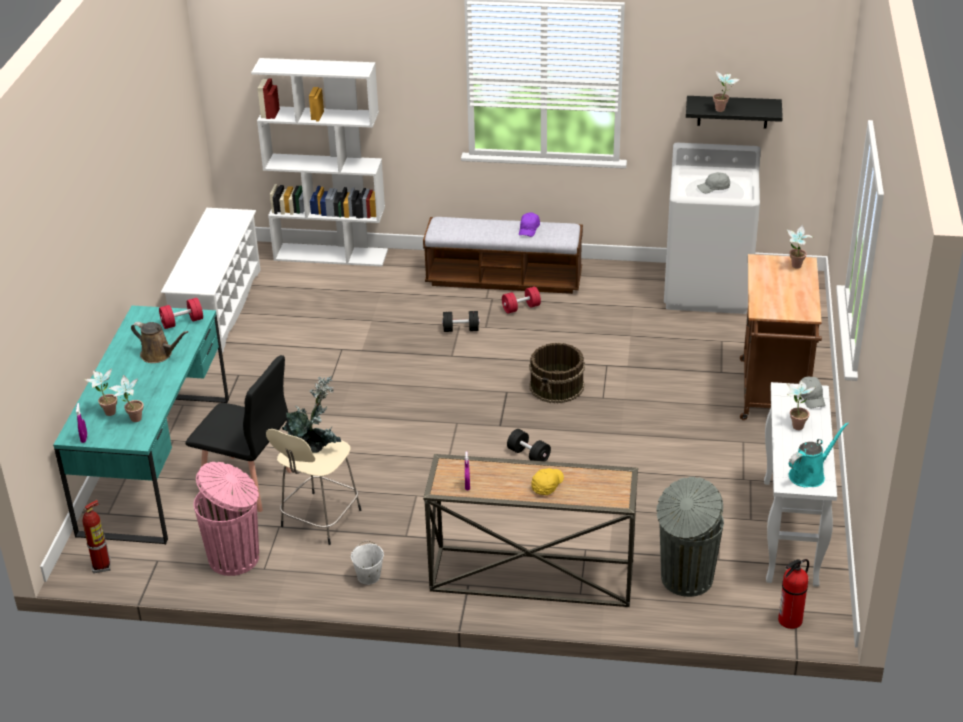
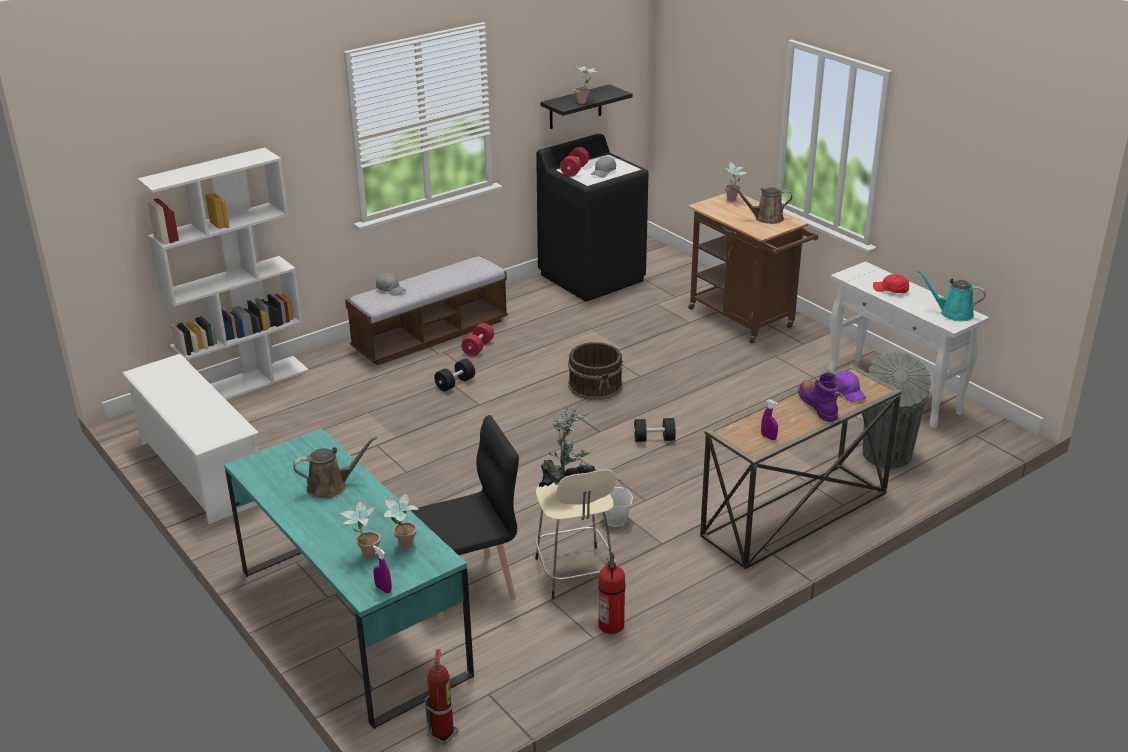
camera: 45 degrees left, 5 degrees down
(182, 322) = (305, 452): red dumbbell -> red dumbbell (574, 170)
(236, 558) = (555, 646): pink trash can -> none
(369, 577) = (685, 589): white bucket -> white bucket (615, 520)
(529, 229) = (450, 273): purple cap -> purple cap (848, 392)
(547, 485) = (818, 406): yellow cap -> purple boot
(707, 289) = (592, 277): white washing machine -> black washing machine
(790, 621) = (982, 442): fire extinguisher -> fire extinguisher (611, 625)
(791, 299) = (766, 218): none -> brown watering can
(796, 424) = (891, 290): potted plant -> red cap
(809, 475) = (953, 313): turquoise watering can -> turquoise watering can turned 75 degrees counterclockwise
(811, 397) = (870, 272): grey cap -> grey cap (390, 289)

